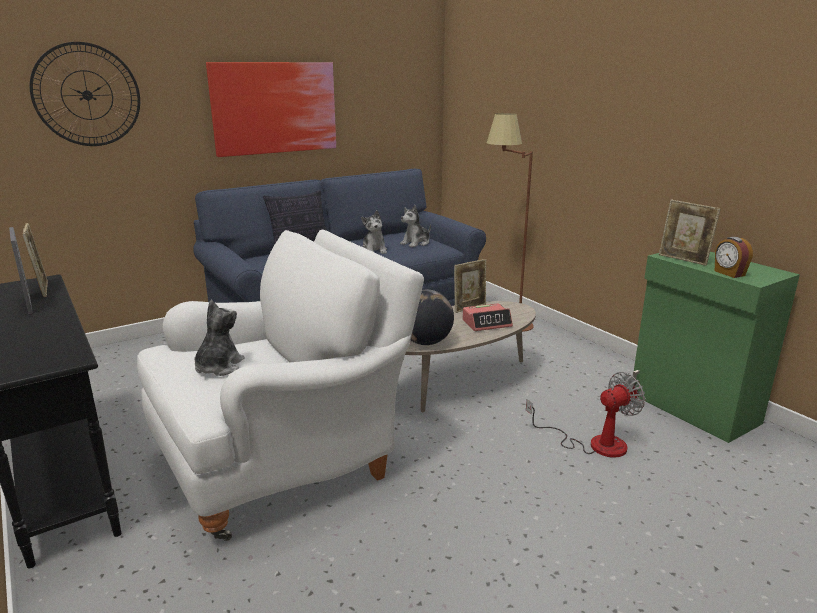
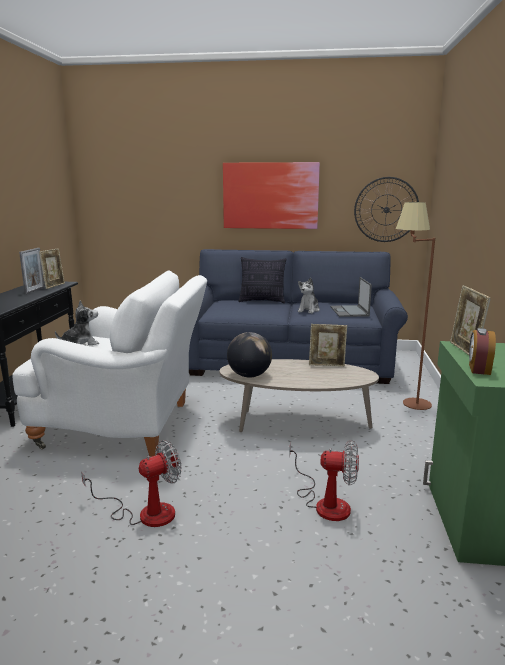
camera: 40 degrees right, 5 degrees down
(87, 95) = (149, 183): wall clock -> wall clock (386, 210)
(416, 243) = (349, 311): plush toy -> laptop
(478, 538) = (145, 513): none -> fan
(487, 323) = (317, 377): alarm clock -> none

